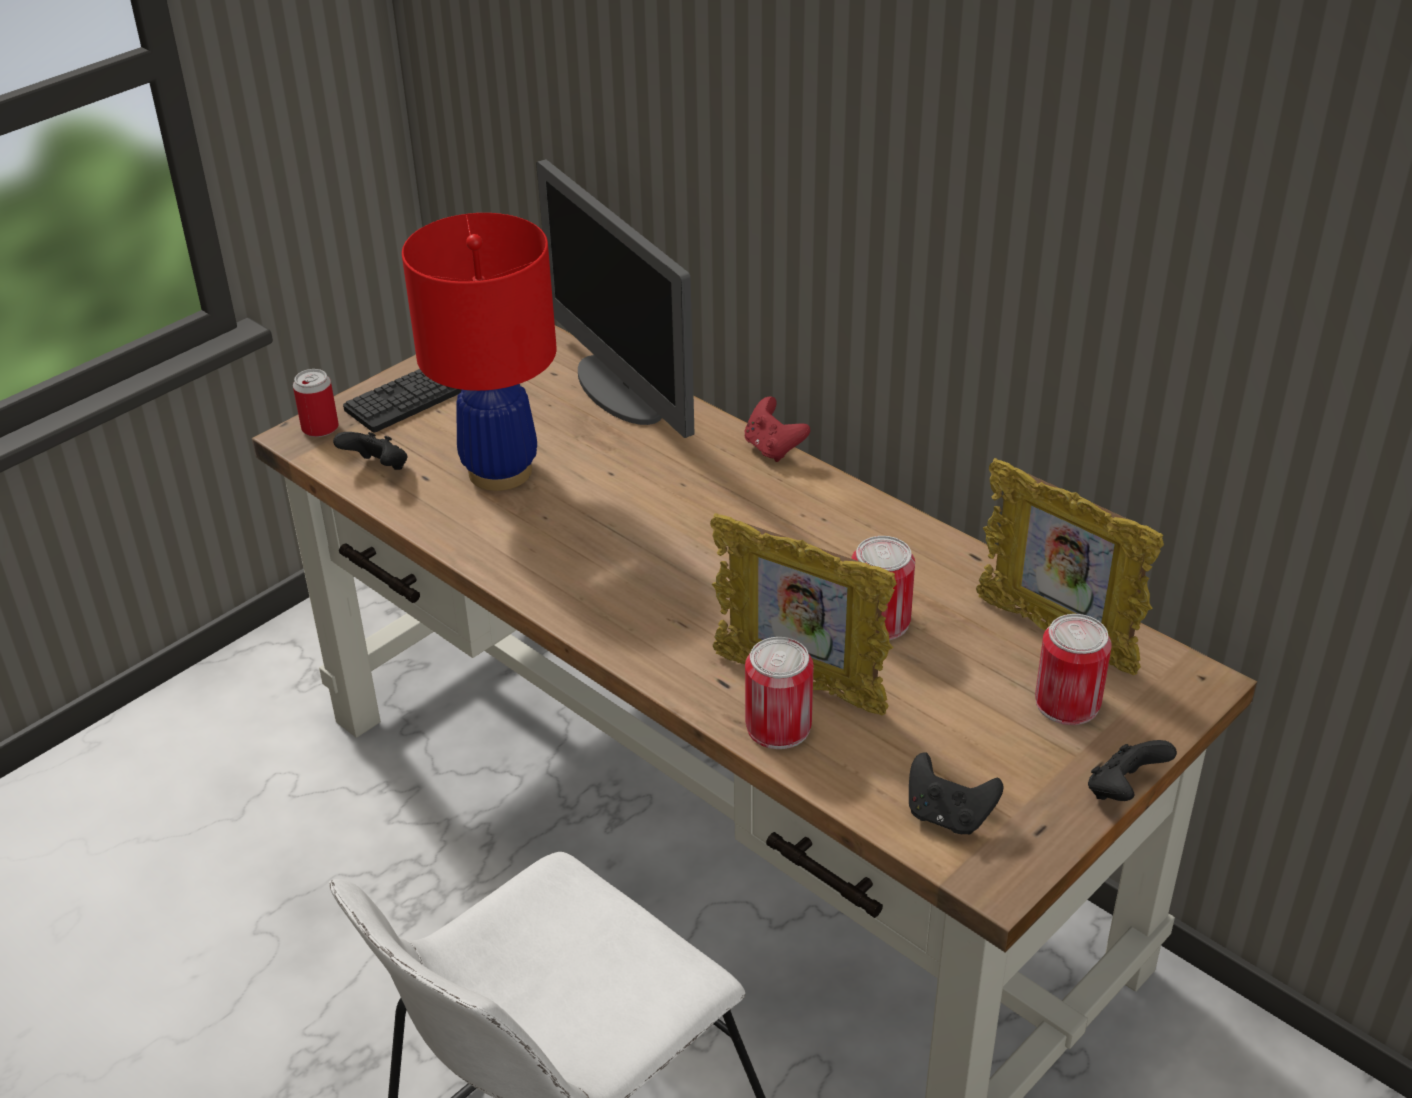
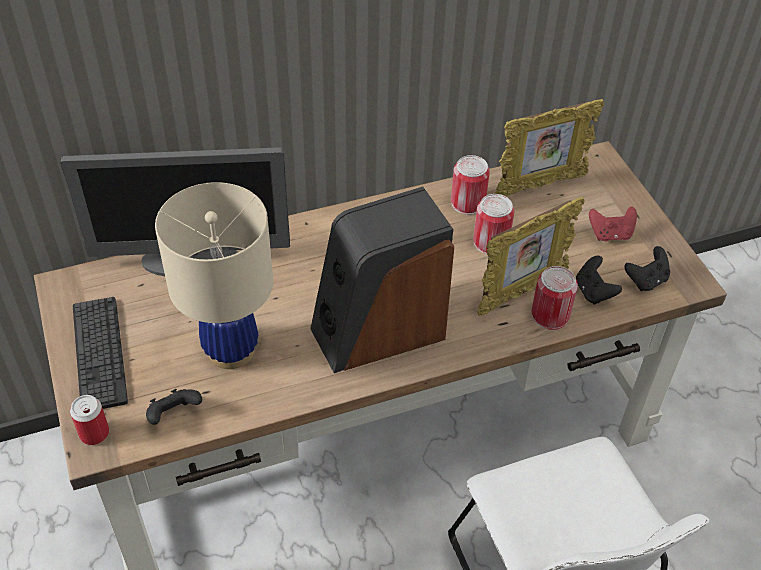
camera: 65 degrees left, 10 degrees up
(500, 472) = (231, 350): red table lamp -> beige table lamp
(618, 573) = (378, 331): none -> speaker
(773, 448) = (309, 218): red game controller -> red game controller (610, 234)
(1067, 703) = (590, 205): can -> can (467, 203)
(1124, 791) = (657, 215): black game controller -> black game controller (593, 292)

